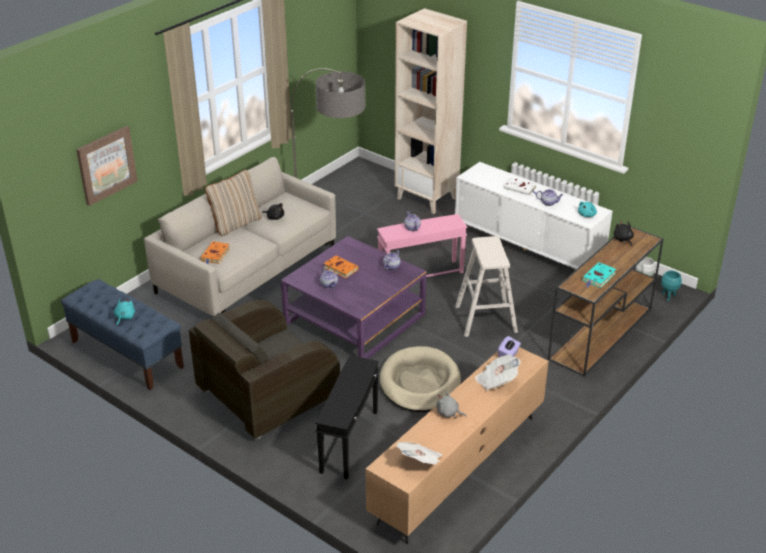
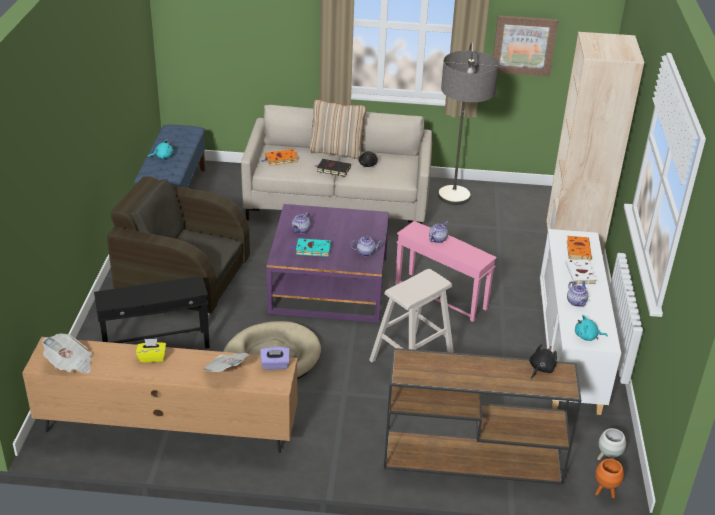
camera: 55 degrees right, 0 degrees up
(106, 165) = (245, 35): picture -> picture (524, 45)
(262, 236) = (332, 169): none -> black book
(340, 268) = (332, 226): orange book -> orange book (578, 249)
(448, 413) = (152, 357): grey plush toy -> yellow tissue box
(598, 277) = (442, 372): turquoise book -> turquoise book (312, 249)
(668, 296) = (605, 492): turquoise planter -> orange planter

